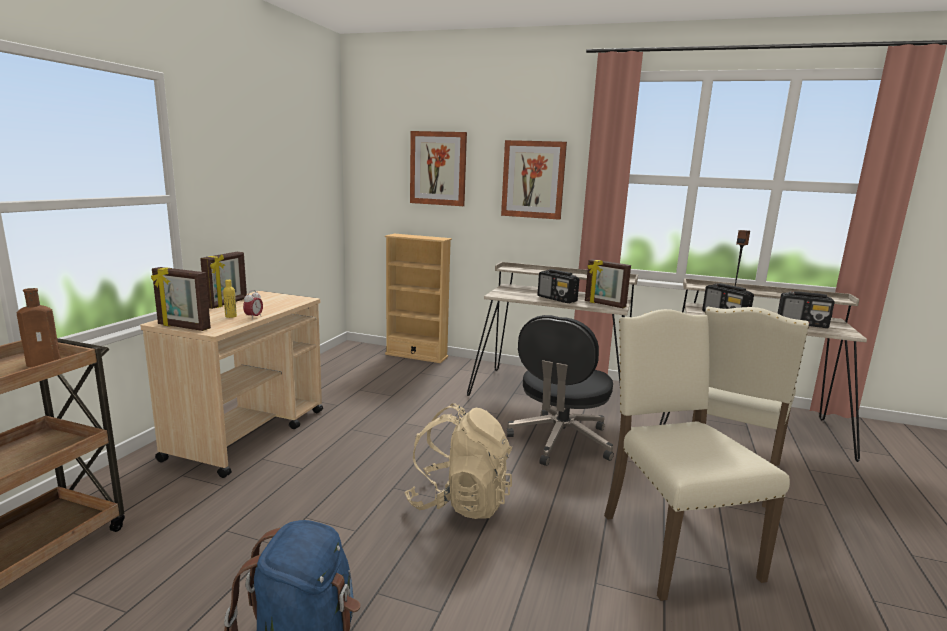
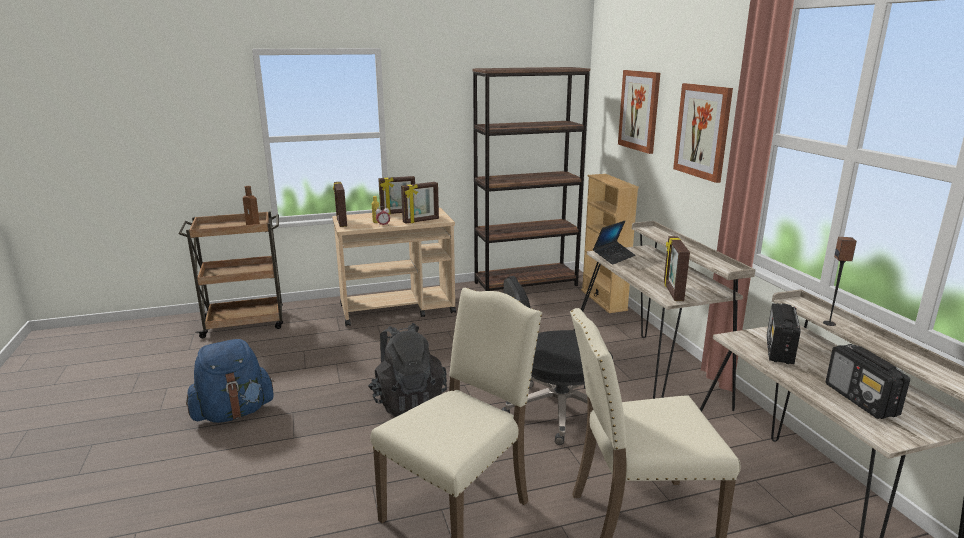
camera: 55 degrees right, 5 degrees up
(282, 304) = (421, 221): none -> picture frame
(330, 364) = (526, 284): none -> brown bookcase
(459, 502) = (408, 402): beige backpack -> black backpack
(511, 295) = (613, 257): none -> laptop
(557, 299) = (643, 273): radio -> none

